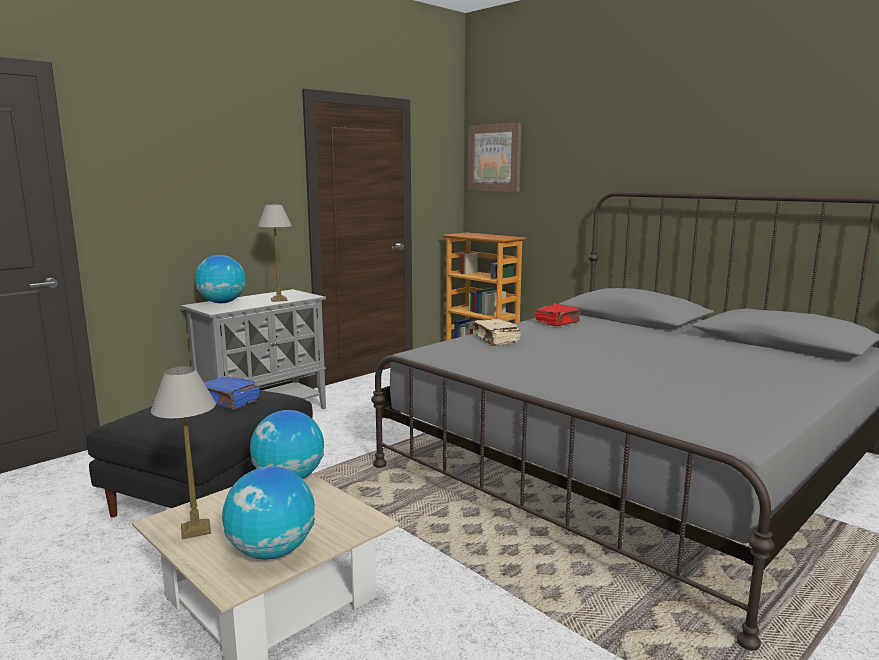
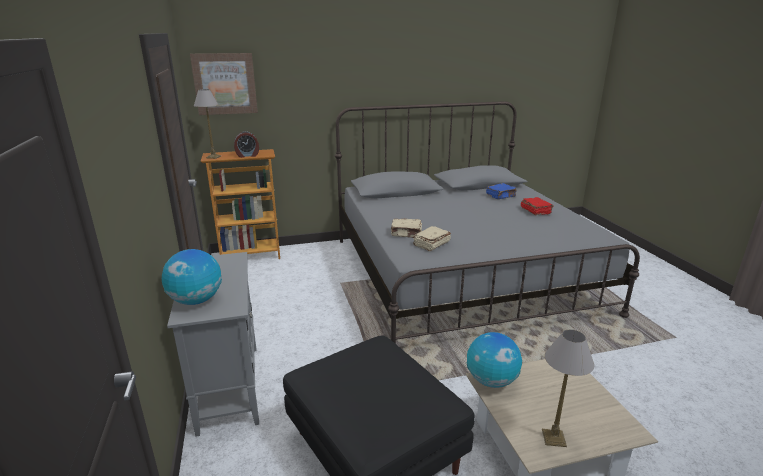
camera: 60 degrees left, 10 degrees up
(230, 402) = (377, 369): blue book -> blue book (501, 196)
(271, 552) = (594, 408): globe -> none
(279, 300) = (229, 272): table lamp -> table lamp (214, 157)
(483, 352) = (431, 244): none -> beige book
(485, 237) = (247, 155): none -> alarm clock
(558, 323) = (386, 208): red book -> red book (535, 211)

